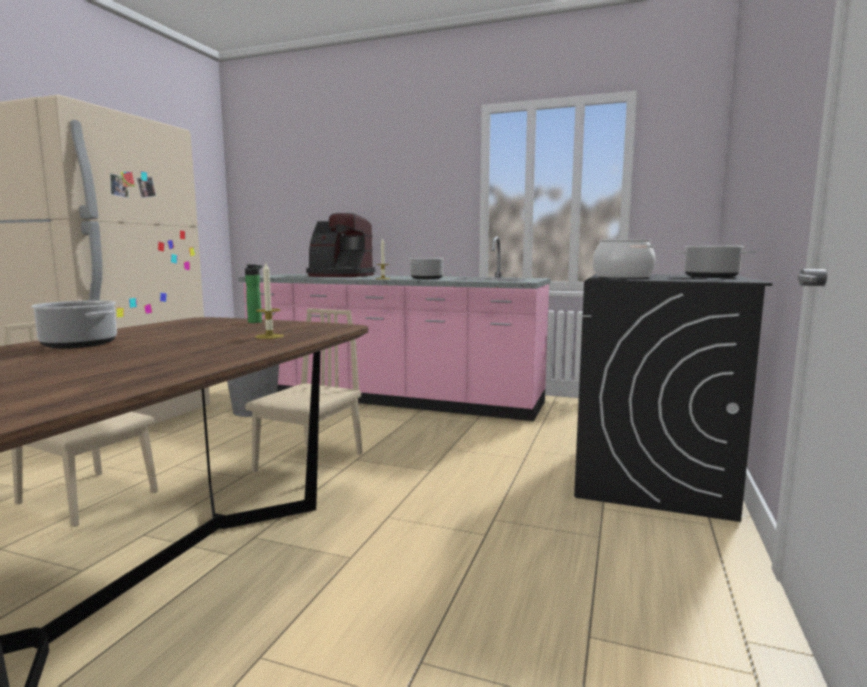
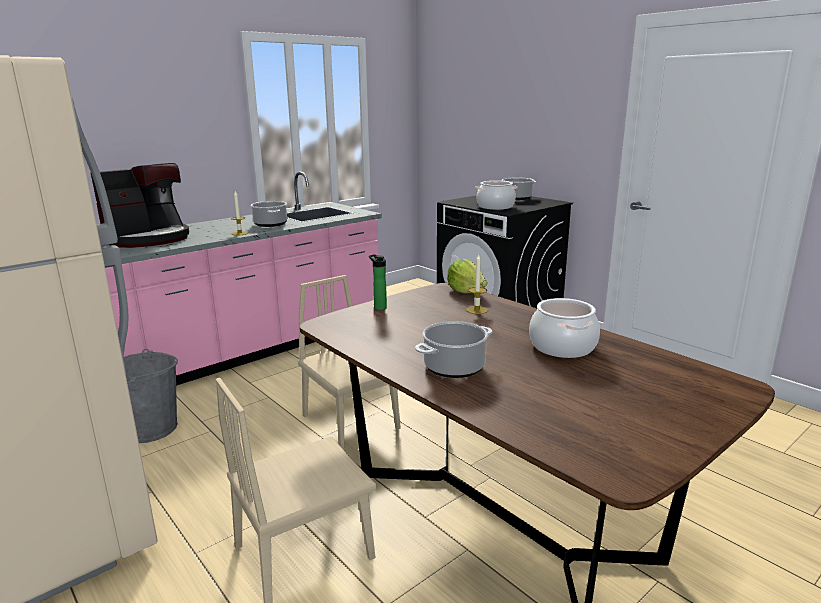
camera: 60 degrees left, 10 degrees up
(143, 362) = (562, 346): none -> cooking pot
(338, 330) = (466, 291): none -> lettuce

